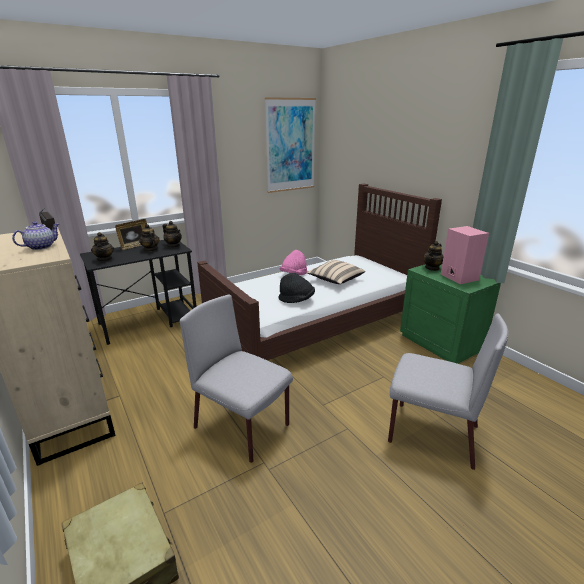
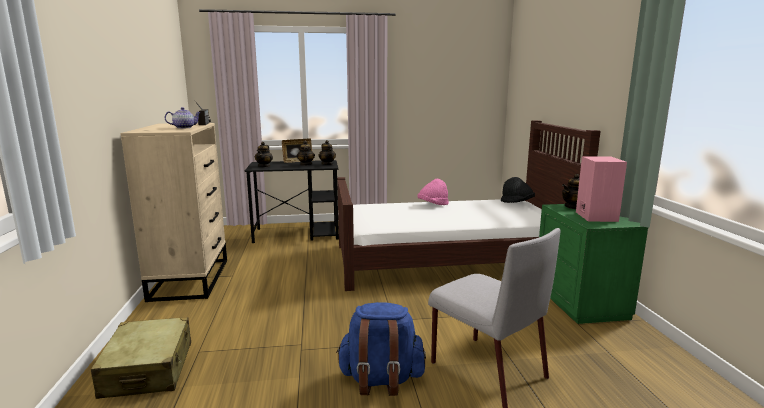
camera: 25 degrees right, 10 degrees down
(243, 427) = (307, 317): grey chair -> none
(290, 145) = (471, 82): picture -> none
(297, 300) = (412, 221): black hat -> black hat (517, 203)
(335, 280) = (471, 213): beige pillow -> none
(364, 477) = (381, 380): none -> blue backpack

